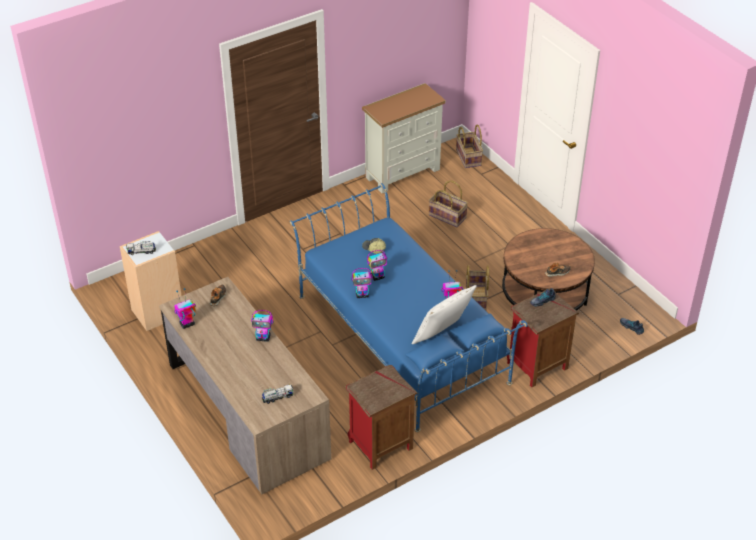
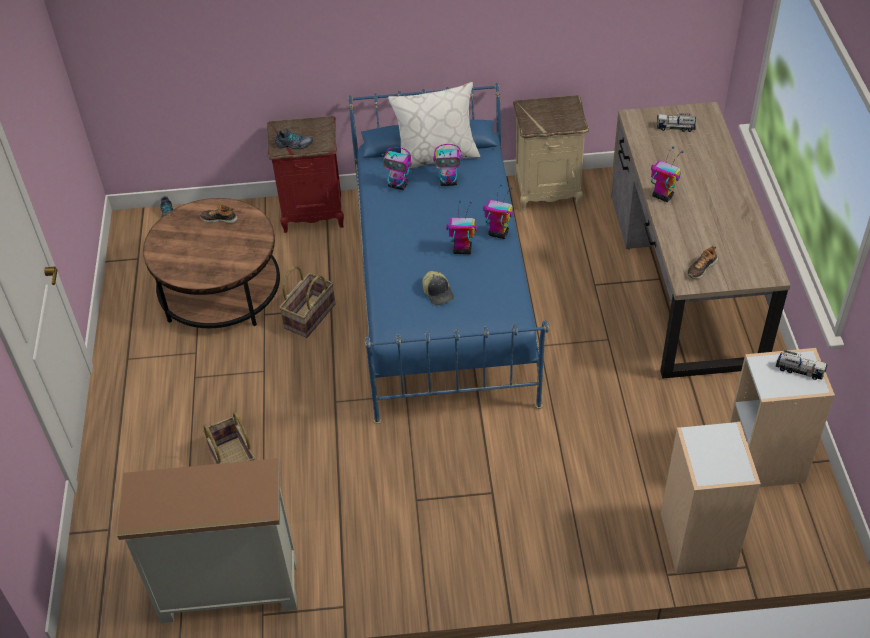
camera: 150 degrees left, 5 degrees up
(183, 263) = (697, 541): none -> bookcase
(186, 324) = (758, 245): toy robot -> toy robot (448, 182)
(380, 444) = (548, 193): red nightstand -> beige nightstand
(469, 157) = (93, 576): basket -> none

